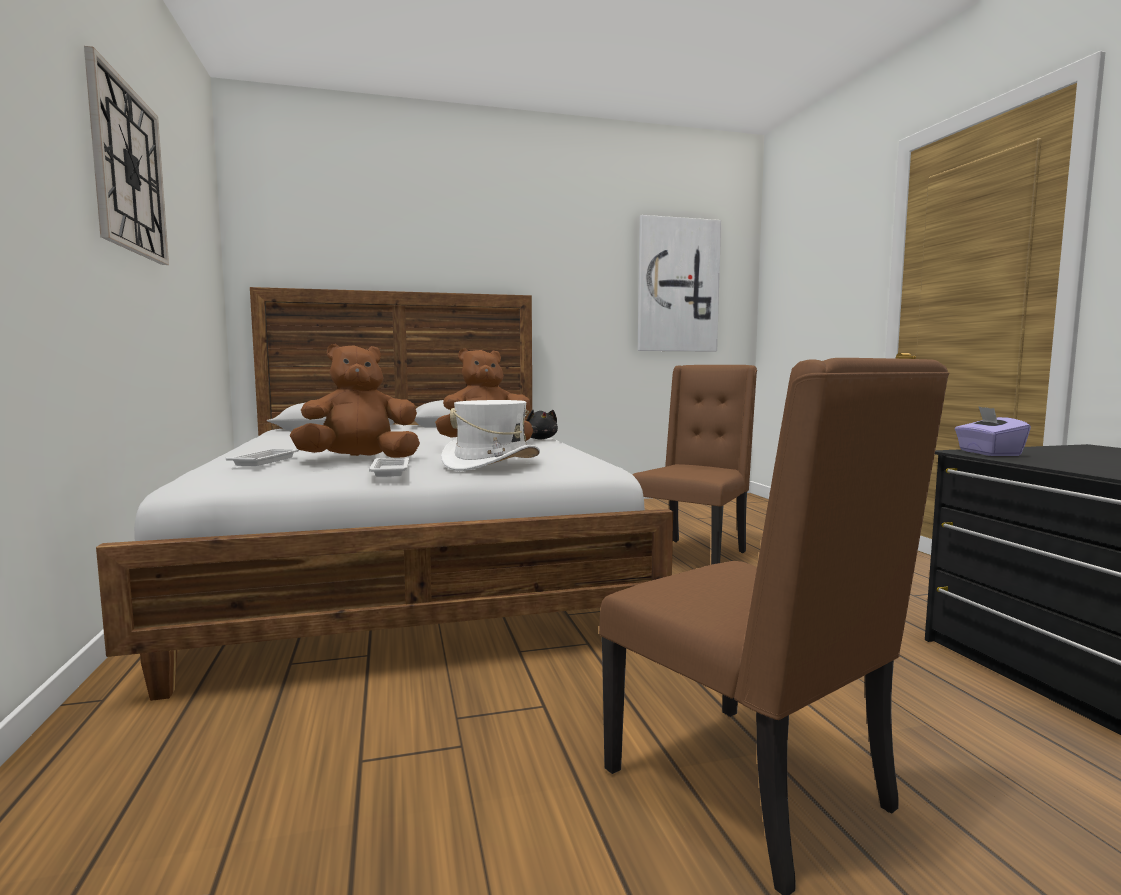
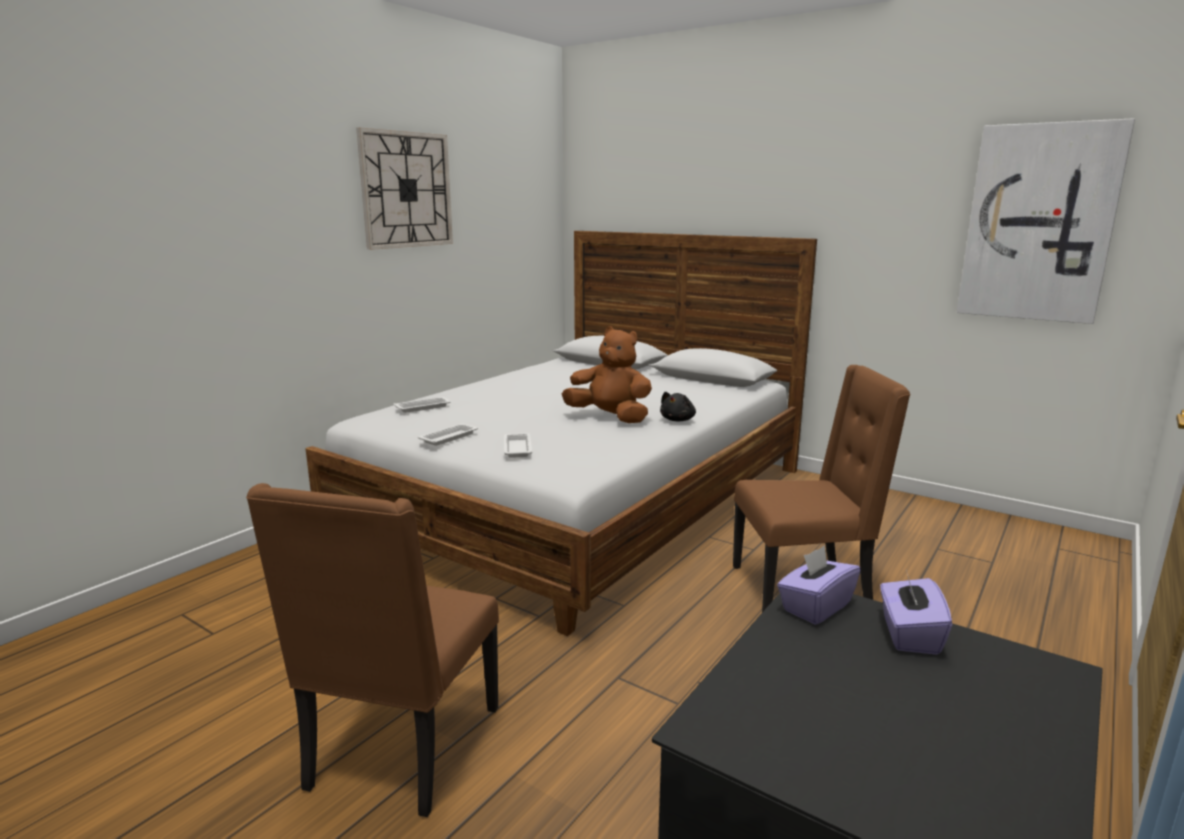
camera: 50 degrees right, 10 degrees up
(360, 460) = (476, 418): brown plush toy -> none
(491, 463) = (517, 448): white hat -> white tray
(1039, 451) = (909, 634): none -> purple tissue box

